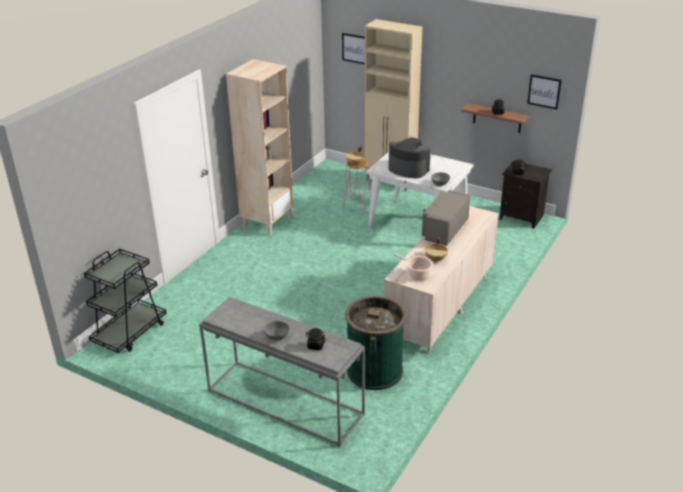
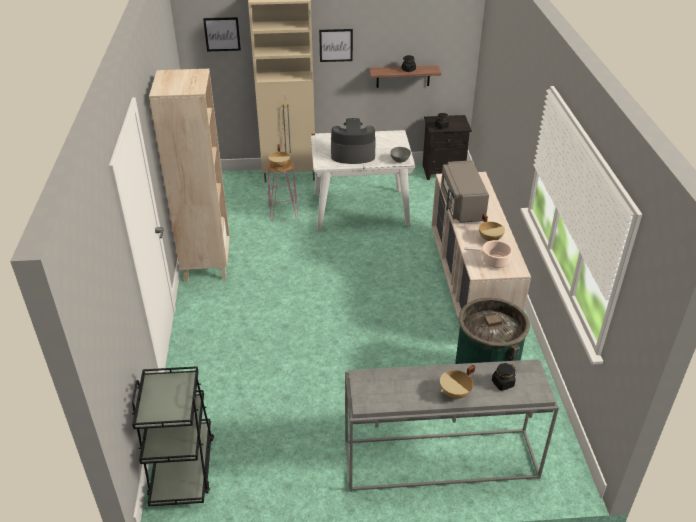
camera: 35 degrees left, 5 degrees up
(277, 337) = (455, 393): grey bowl -> beige cooking pot
(544, 91) = (453, 36): picture -> picture (336, 45)

